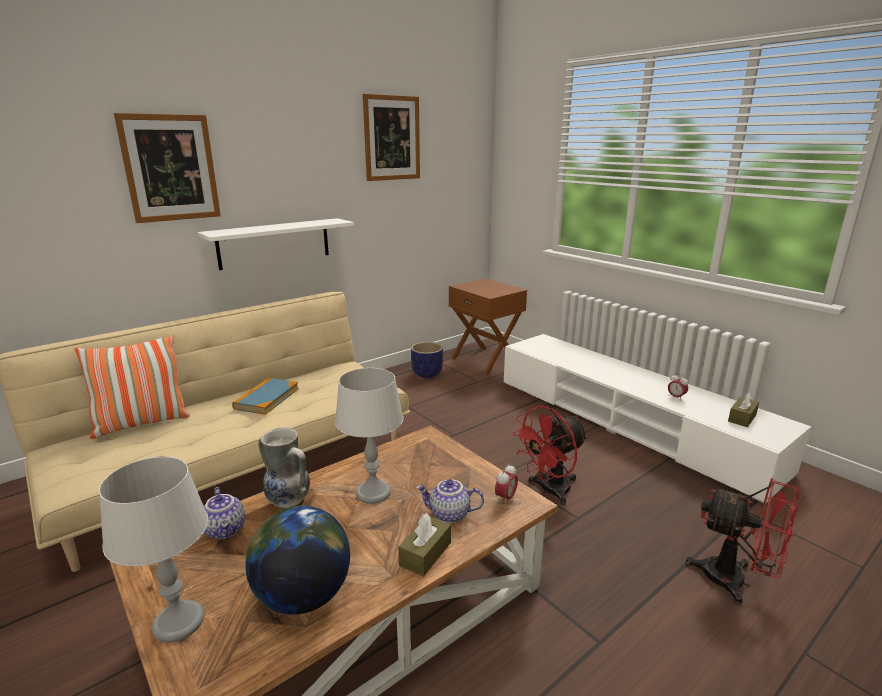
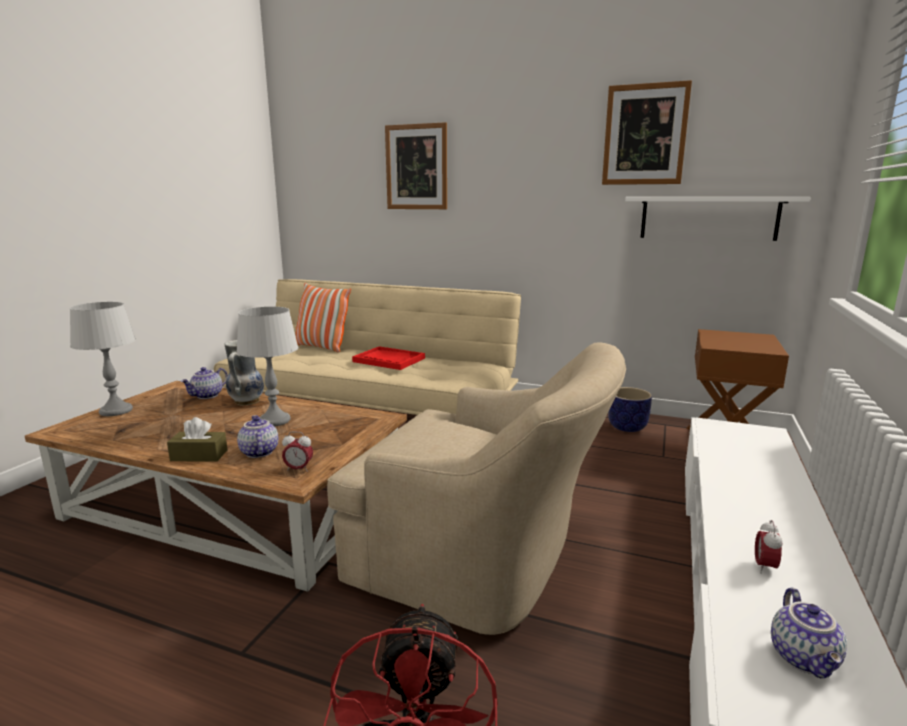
camera: 60 degrees right, 5 degrees down
(267, 398) = (388, 360): book -> red tray
(274, 243) = (491, 240): white shelf -> white shelf (708, 218)
(303, 596) = (142, 431): globe -> none
(549, 491) = (483, 560): red fan -> beige armchair
(742, 418) = (805, 659): brown tissue box -> teapot

